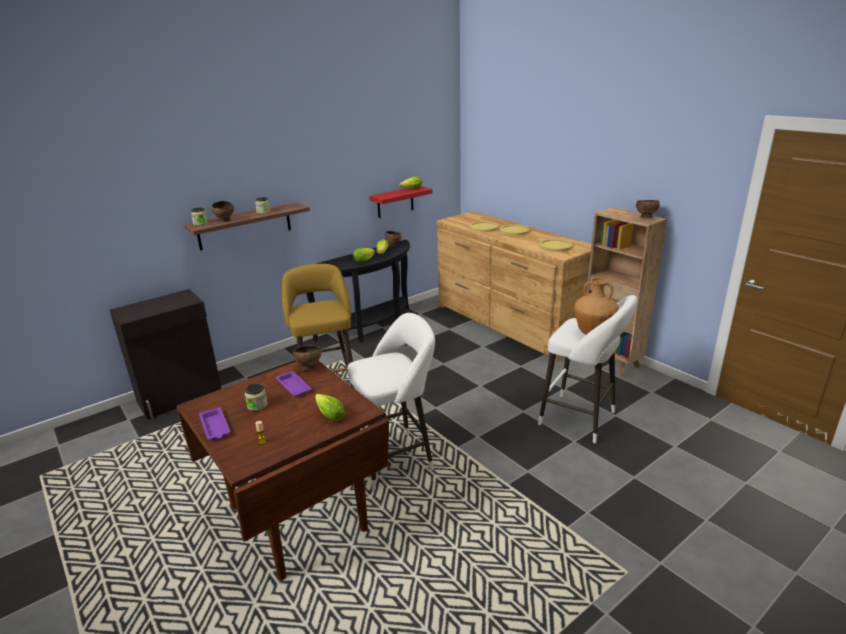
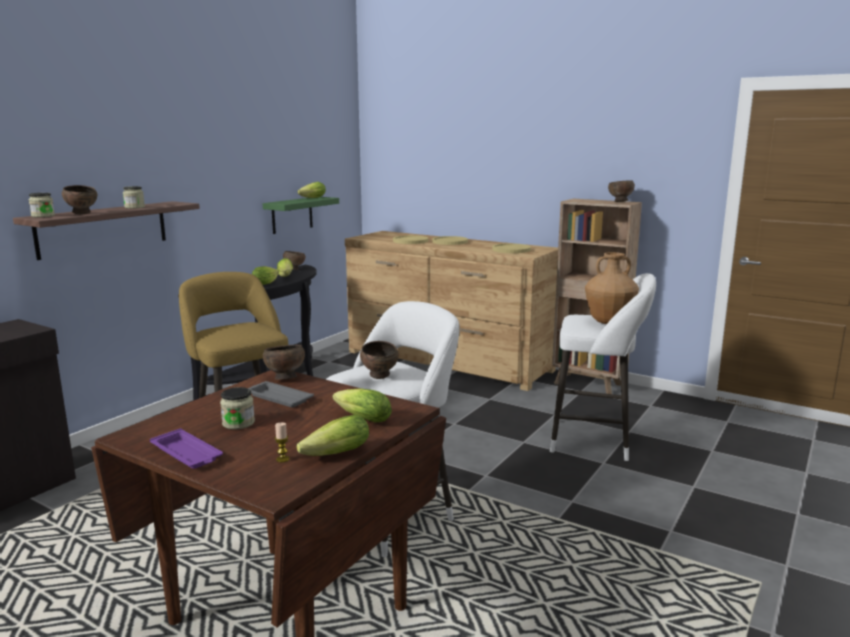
camera: 20 degrees left, 10 degrees down
(291, 444) = (333, 455): none -> lettuce
(293, 386) = (278, 398): purple tray -> grey tray
(379, 370) = (380, 376): none -> brown bowl
(395, 202) = (292, 215): red shelf -> green shelf

